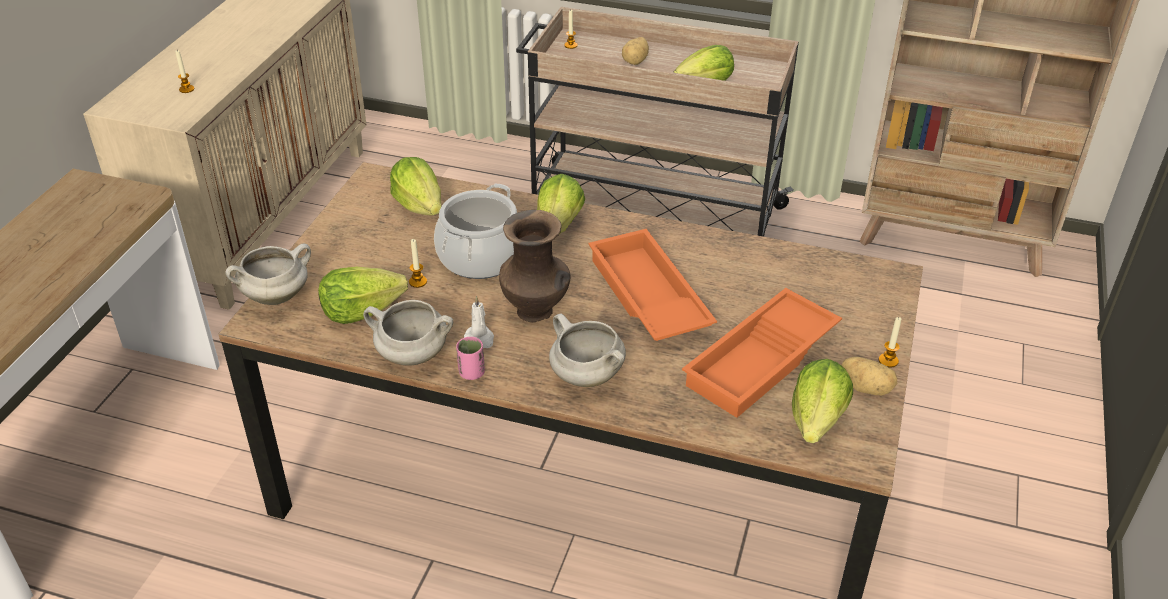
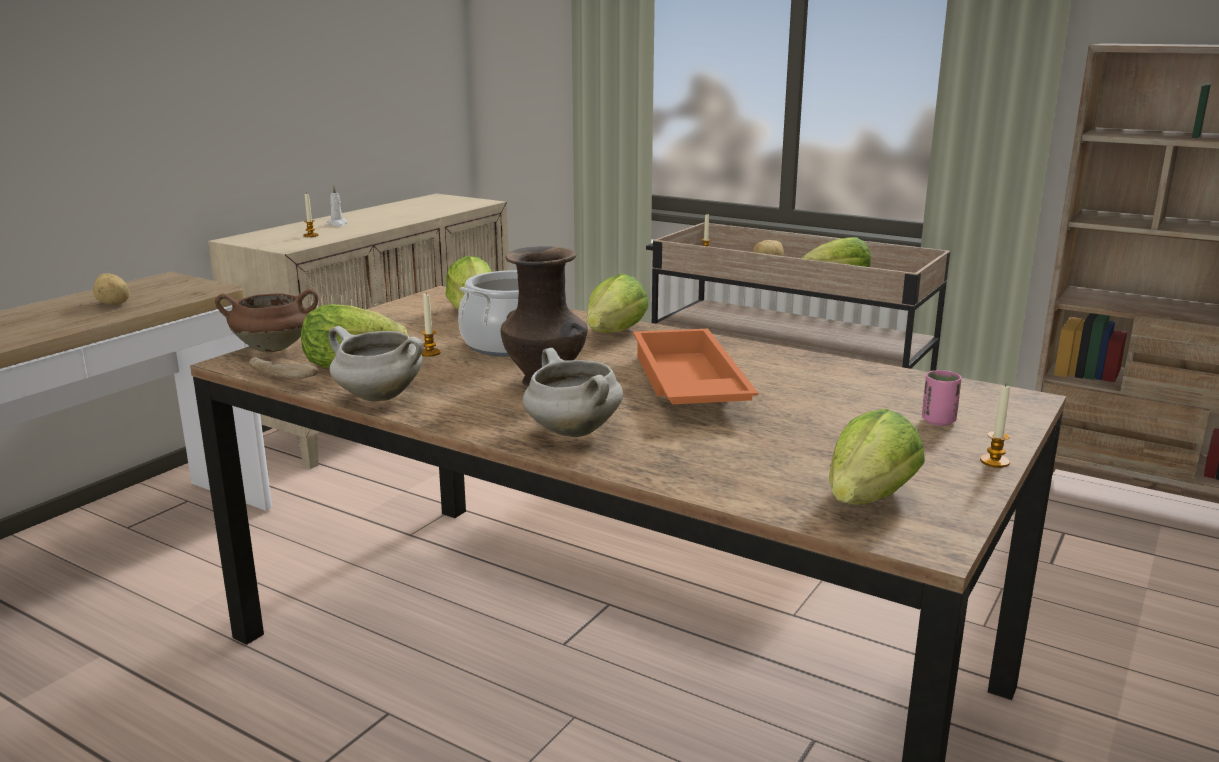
camera: 15 degrees right, 20 degrees down
(276, 296) = (274, 348): white cooking pot -> brown cooking pot
(315, 339) = (284, 377): none -> bread
(471, 373) = (435, 415): pink cup -> pink cup (938, 421)
(480, 338) = (466, 394): white candle -> white candle (337, 224)
(762, 362) = (811, 444): orange tray -> none
(866, 388) = (954, 480): potato -> potato (114, 303)

